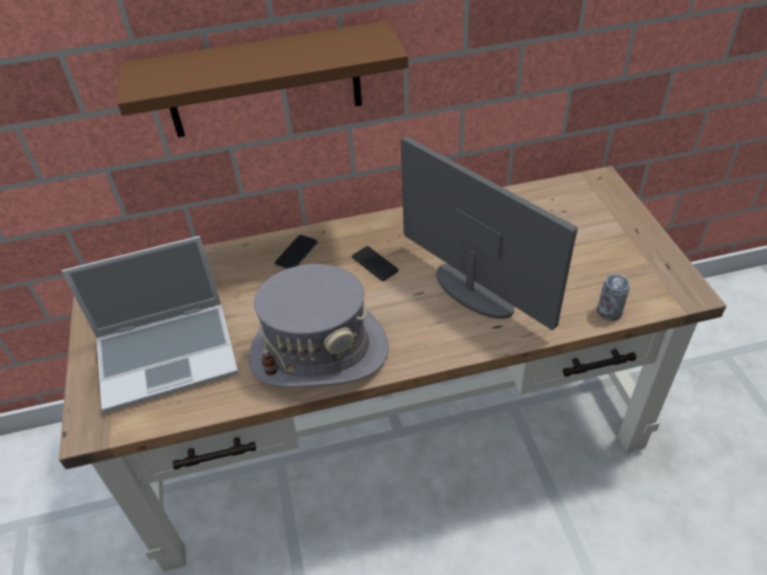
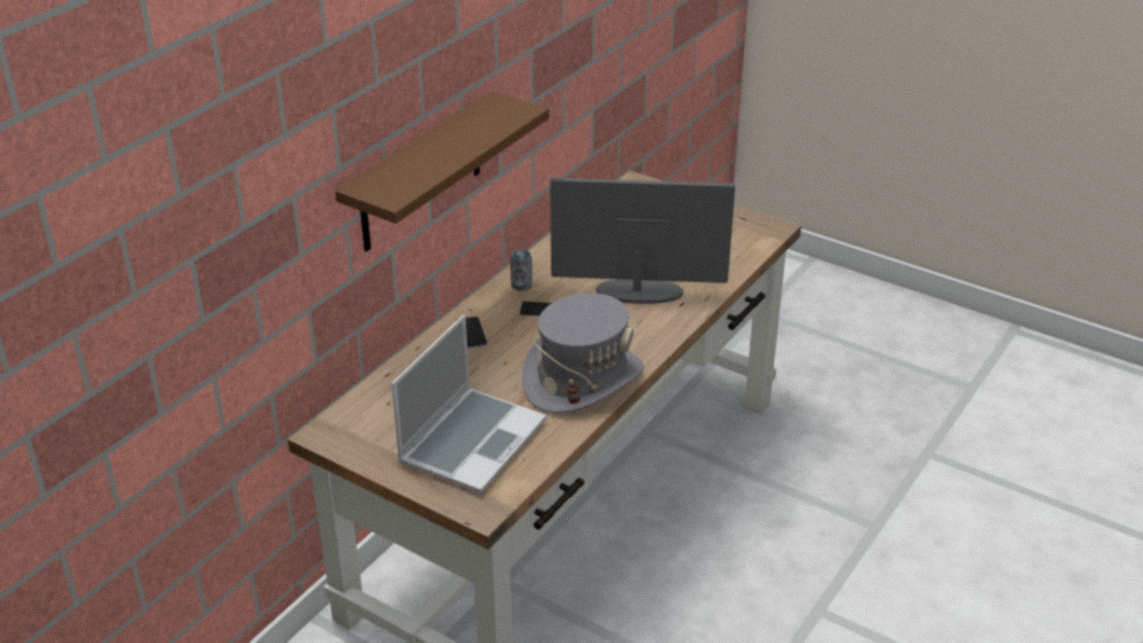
camera: 45 degrees left, 10 degrees down
(609, 312) = (740, 262): can -> can (521, 285)

